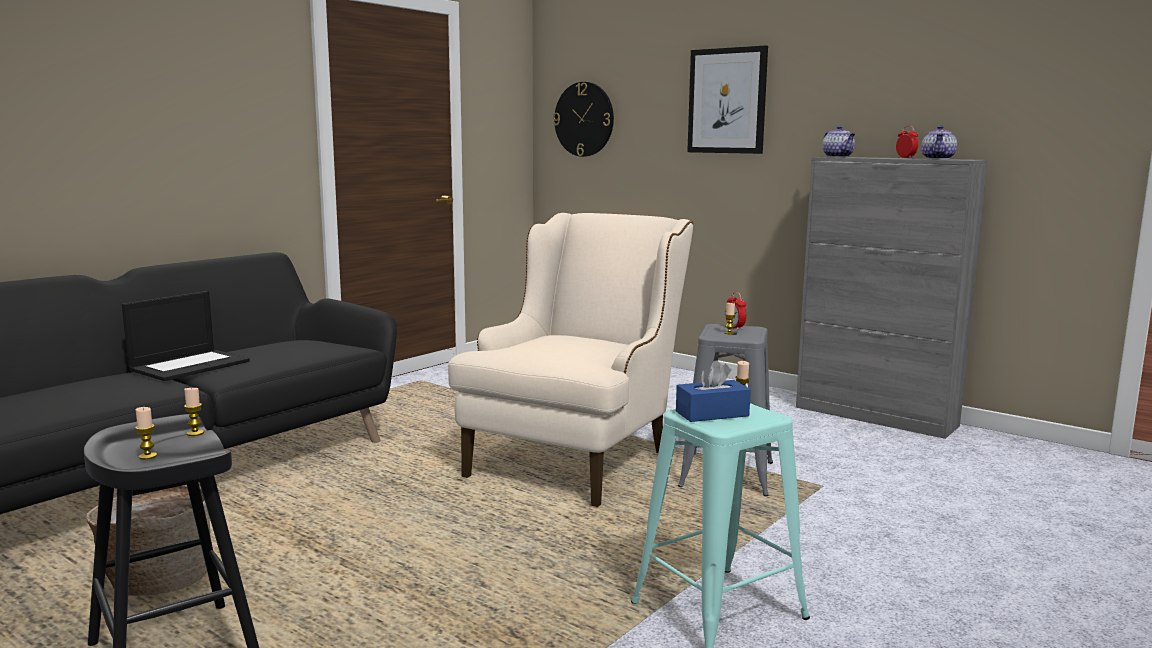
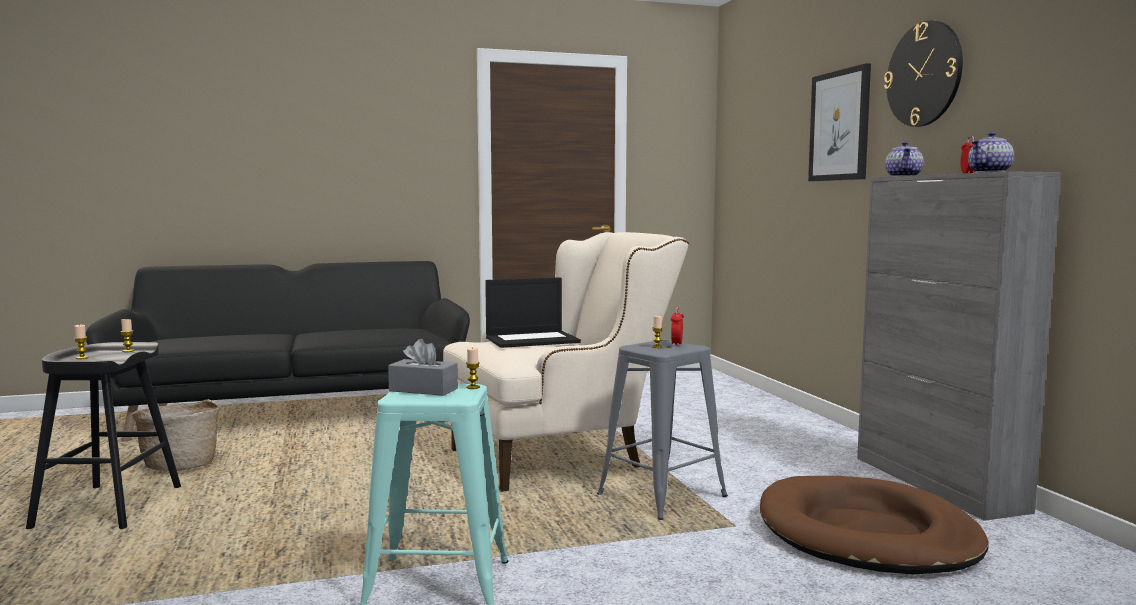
camera: 35 degrees right, 5 degrees down
(190, 365) = (310, 333): laptop -> laptop (533, 340)
(584, 119) = (744, 154): wall clock -> wall clock (924, 74)
(712, 414) = (423, 389): blue tissue box -> grey tissue box
(905, 468) = (866, 534): none -> brown dog bed

